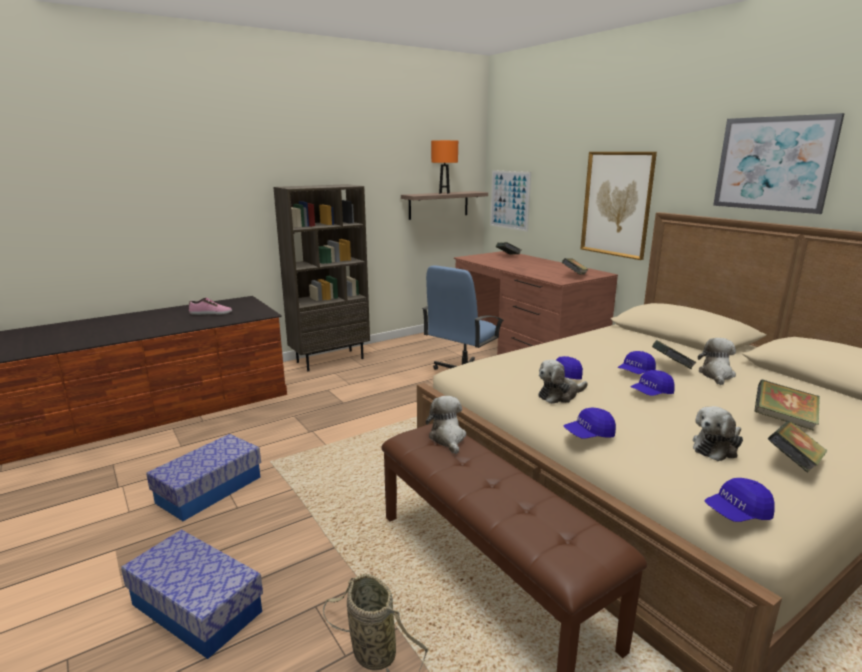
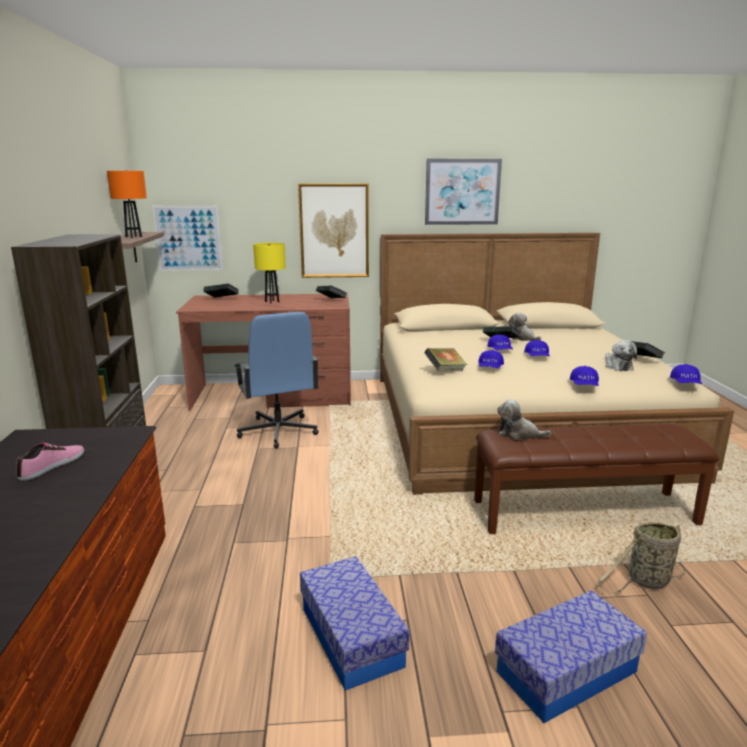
camera: 60 degrees left, 0 degrees up
(531, 265) = (272, 302): none -> yellow table lamp
(559, 395) = (519, 376): plush toy -> none
(783, 420) = (593, 346): book -> book (445, 370)

